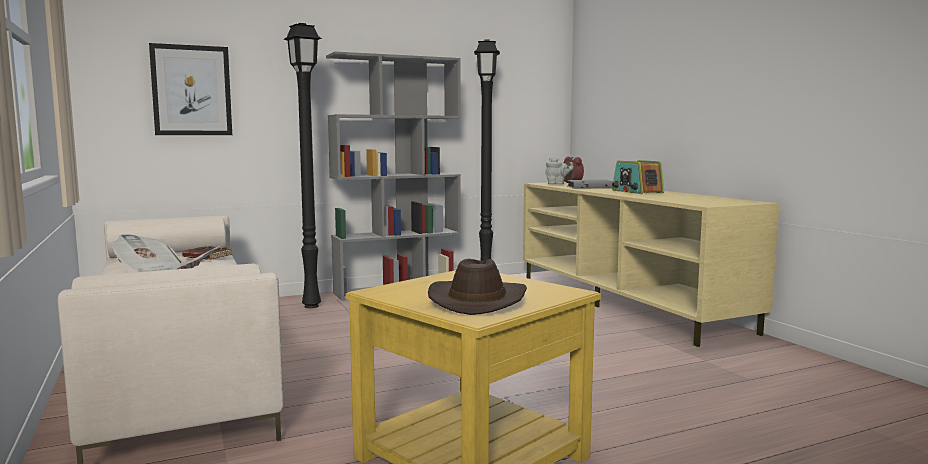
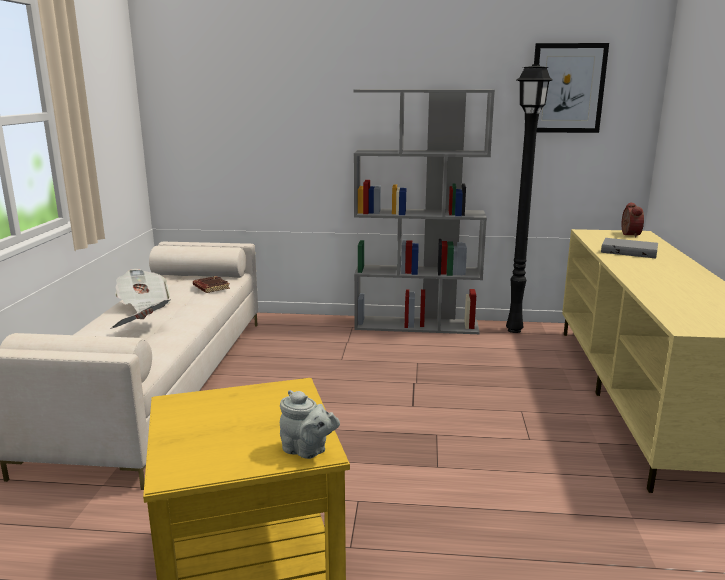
camera: 30 degrees right, 10 degrees up
(191, 90) = (237, 126): picture -> picture (567, 88)
(312, 306) = (324, 331): black floor lamp -> none
(477, 300) = (218, 444): brown hat -> none
(557, 184) = (604, 237): grey teapot -> grey teapot (307, 450)
(636, 192) = (665, 273): radio -> none

